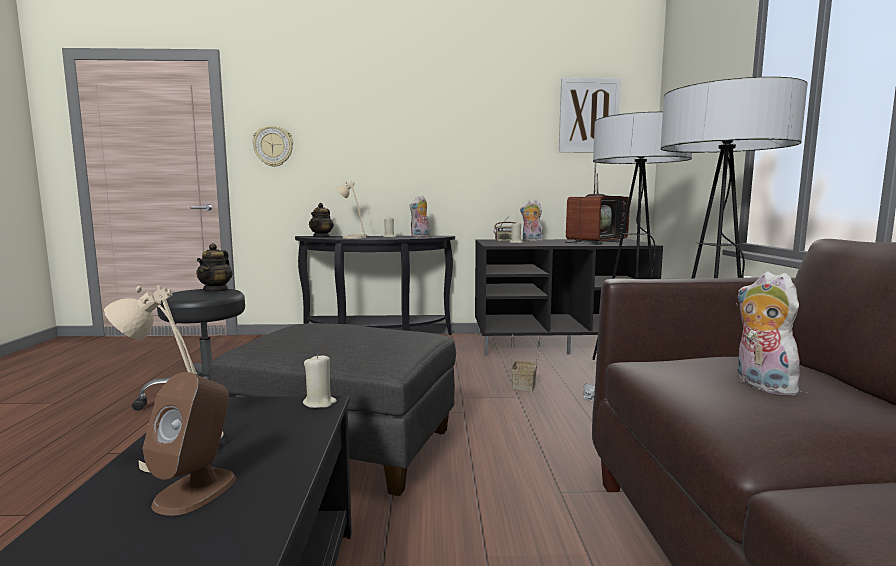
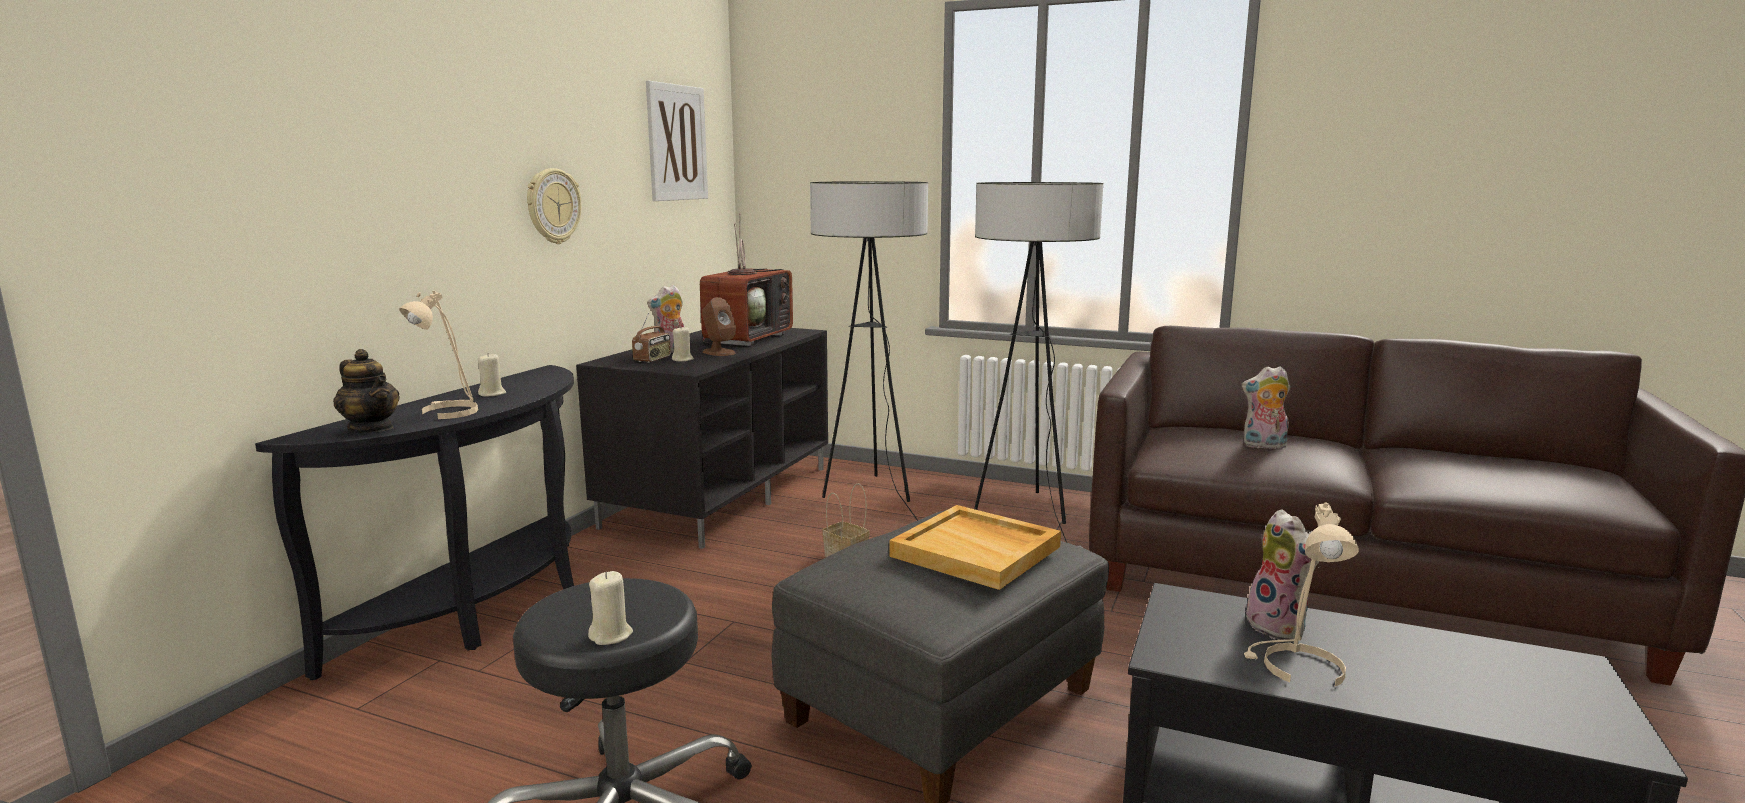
camera: 65 degrees left, 5 degrees up
(196, 490) = (1375, 659): brown speaker -> brown speaker (718, 352)
(216, 290) = (584, 597): teapot -> none
(273, 146) = (155, 212): wall clock -> wall clock (553, 206)
(319, 403) = (1176, 597): beige candle -> beige candle (611, 636)
(348, 340) = (977, 551): none -> beige tray
(420, 237) = (545, 381): plush toy -> plush toy (1280, 628)
(595, 242) = (747, 338): television -> television turned 45 degrees clockwise

